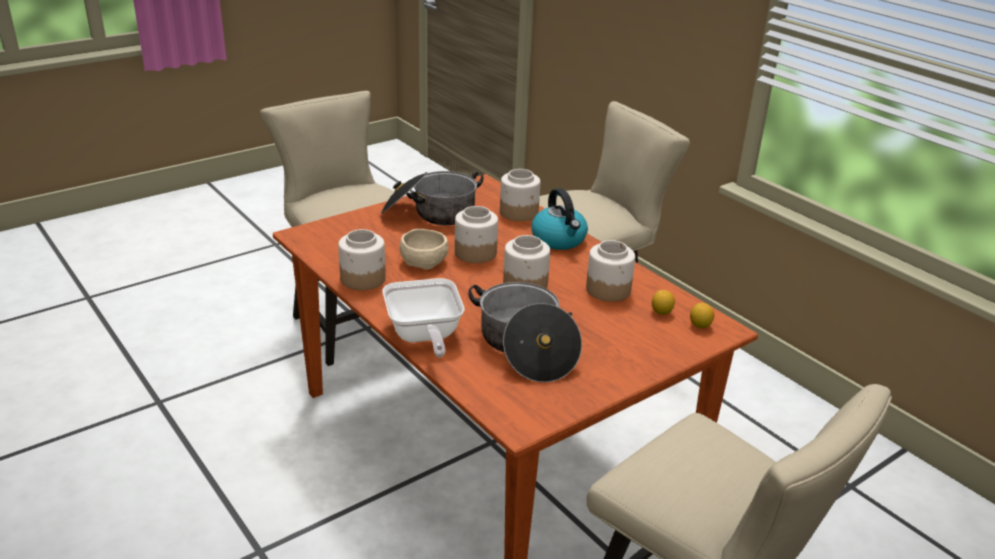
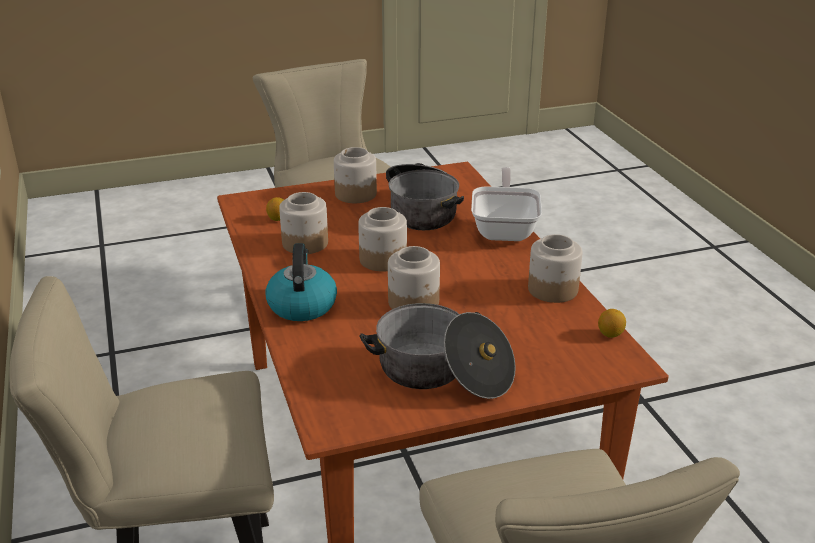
camera: 160 degrees left, 0 degrees up
(425, 261) = (477, 300): beige bowl -> none
(519, 212) = (317, 354): jar -> jar (355, 194)
(700, 325) = (258, 205): lemon -> lemon (610, 334)

